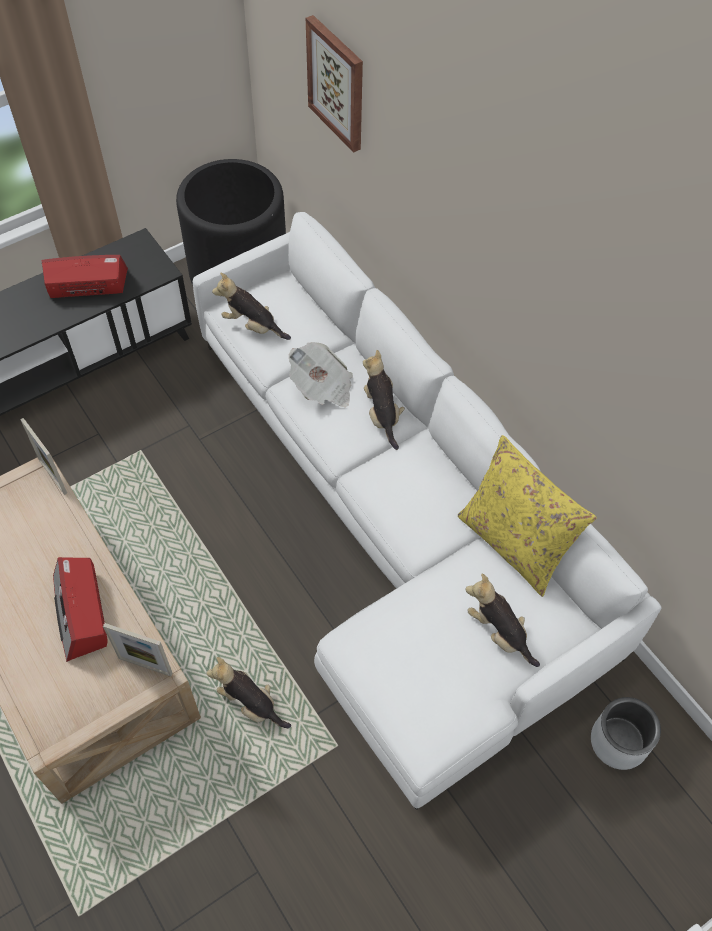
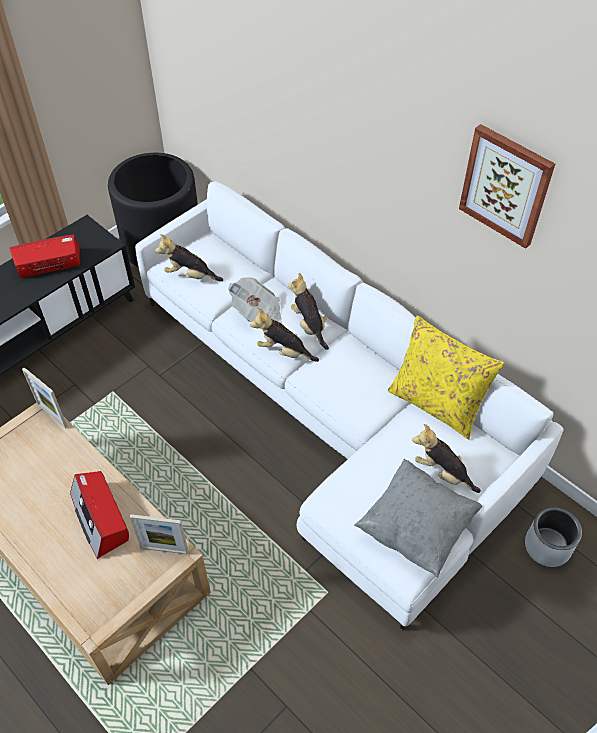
camera: 10 degrees left, 5 degrees down
(250, 703) = (249, 573): plush toy -> plush toy (283, 351)
(337, 83) = (235, 70): picture -> picture (506, 185)
(448, 696) = (416, 528): none -> grey pillow

